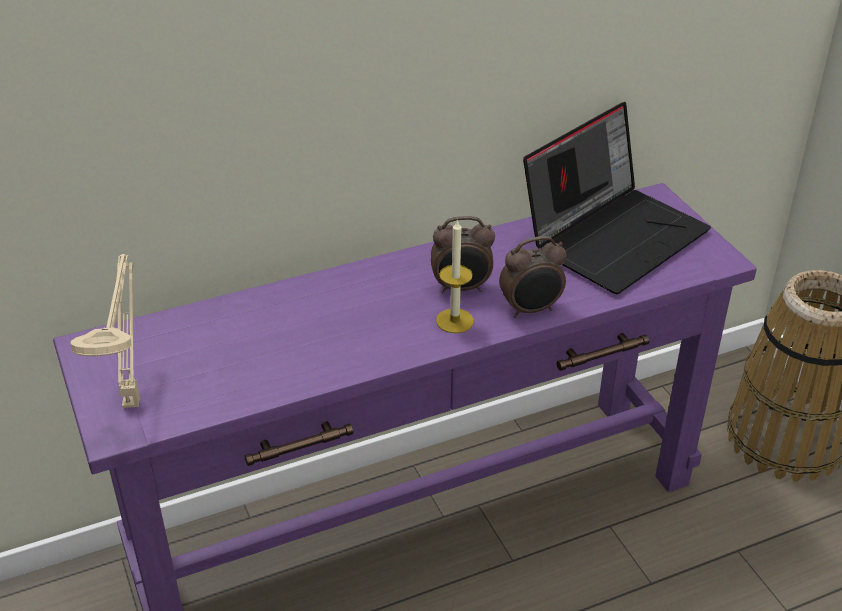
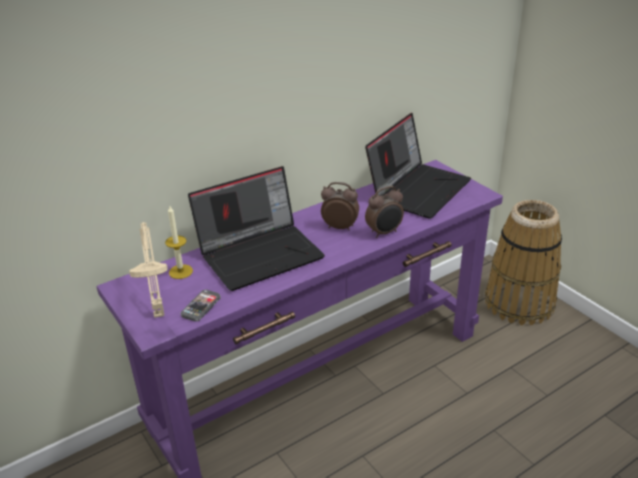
camera: 10 degrees left, 5 degrees down
(199, 399) = (201, 306): none -> phone
(319, 318) = (261, 253): none -> laptop
(454, 321) = (342, 244): candle -> candle (180, 271)
(461, 288) = (340, 227): alarm clock -> alarm clock turned 150 degrees counterclockwise

